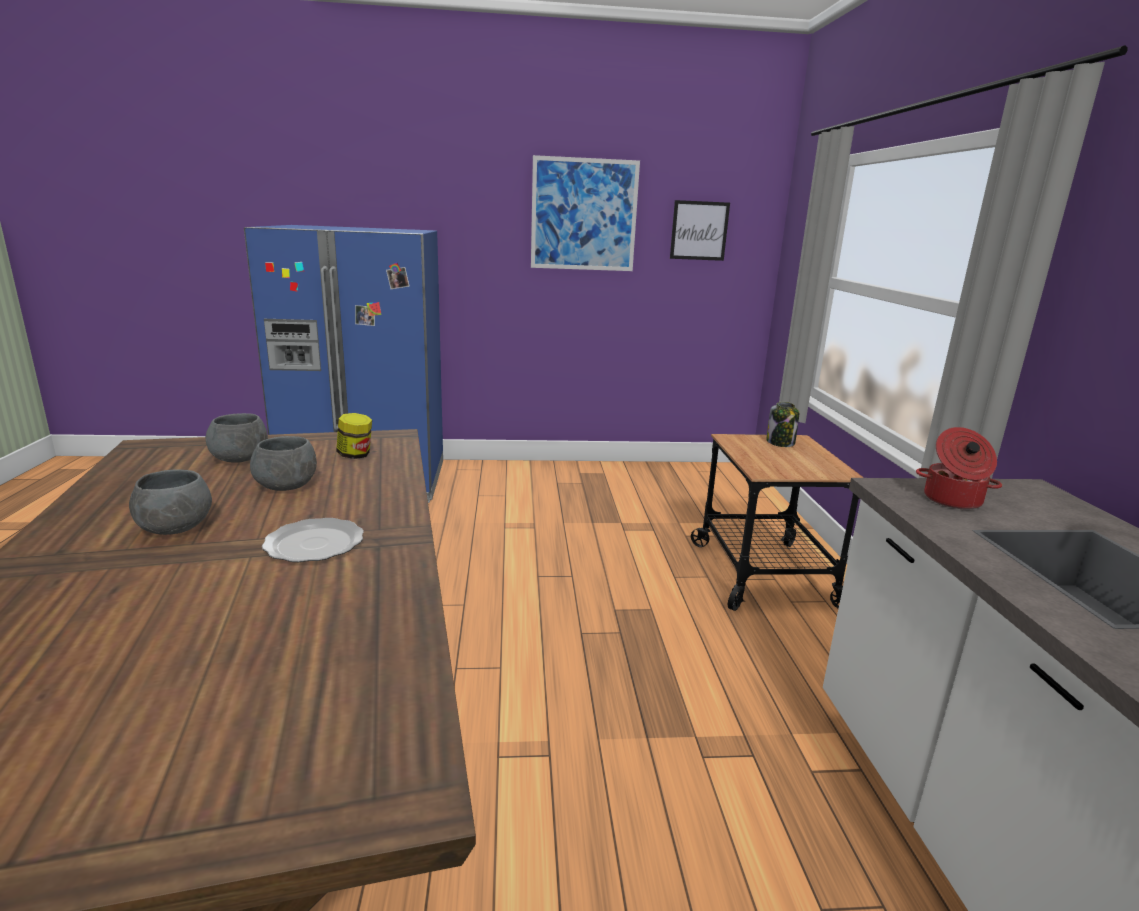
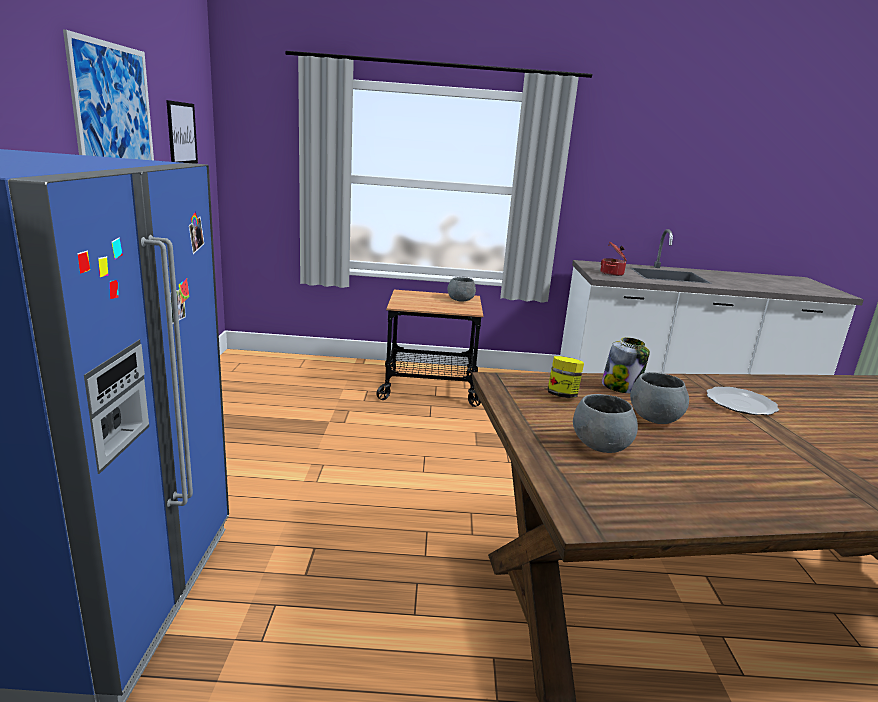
camera: 85 degrees left, 0 degrees up
(175, 529) = (769, 453): grey bowl -> grey bowl (461, 300)
(780, 442) = (411, 297): jar -> jar (621, 387)

